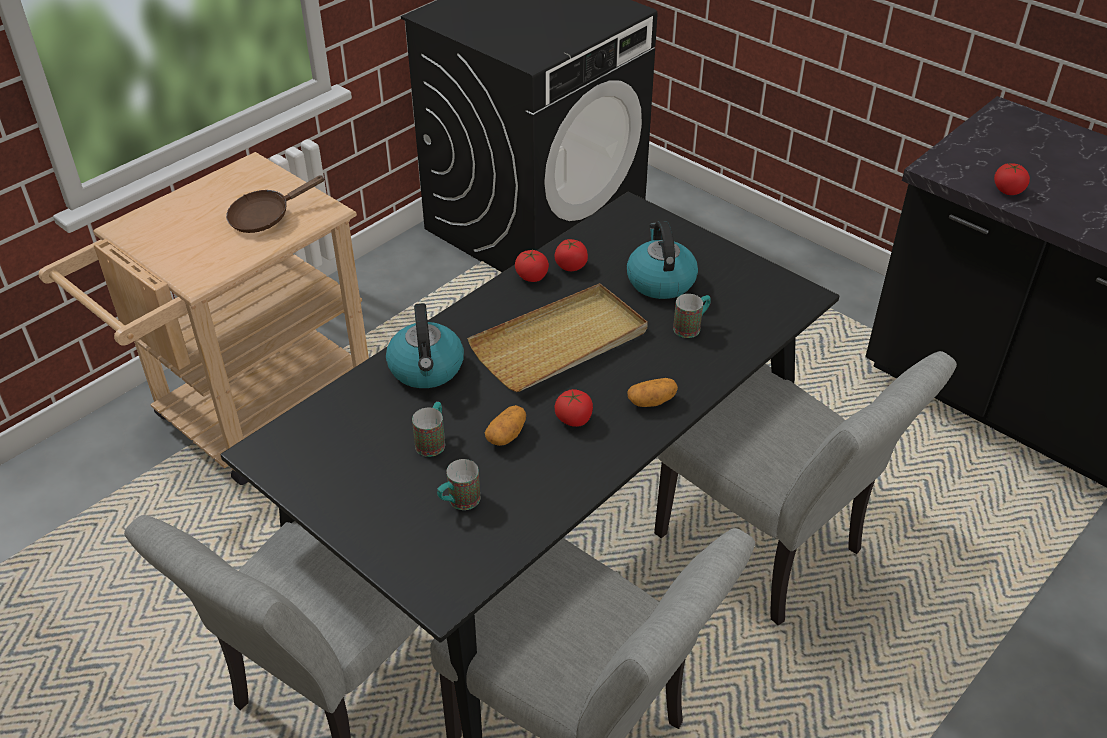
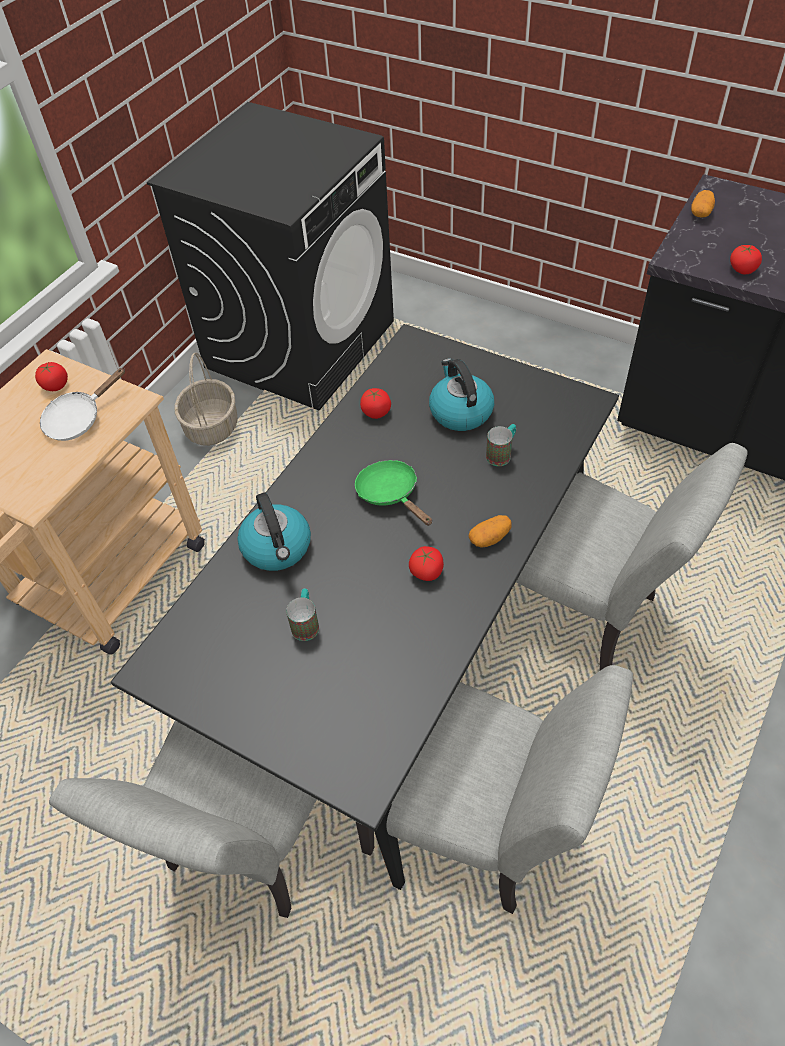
camera: 10 degrees left, 10 degrees up
(266, 217) = (78, 419): brown frying pan -> white frying pan
(415, 288) = (212, 427): none -> basket
(458, 502) = (349, 682): mug -> none
(506, 435) = (371, 602): potato -> potato (701, 212)
(532, 276) = (344, 430): tomato -> tomato (55, 385)
(560, 342) = (391, 494): beige tray -> green frying pan

